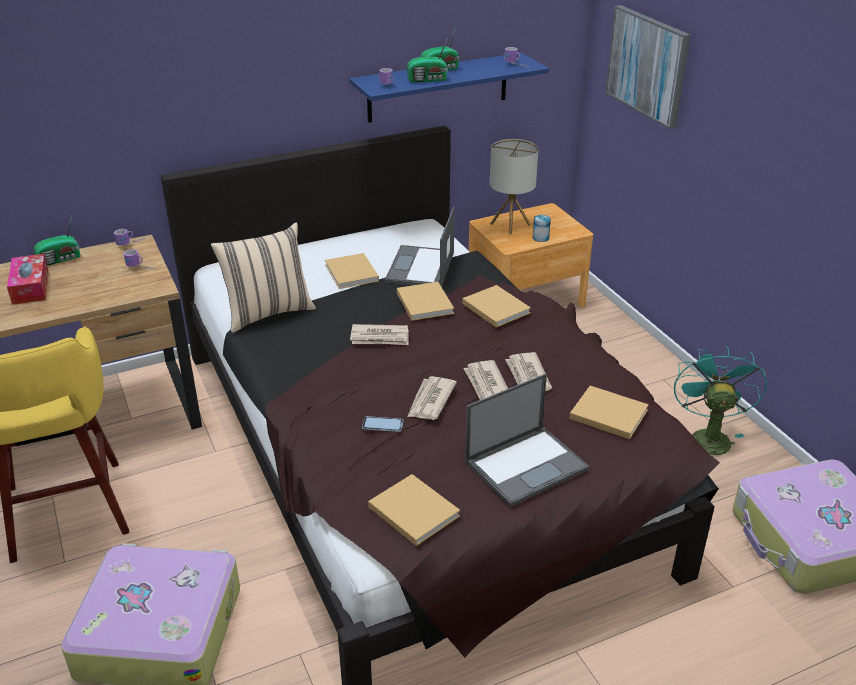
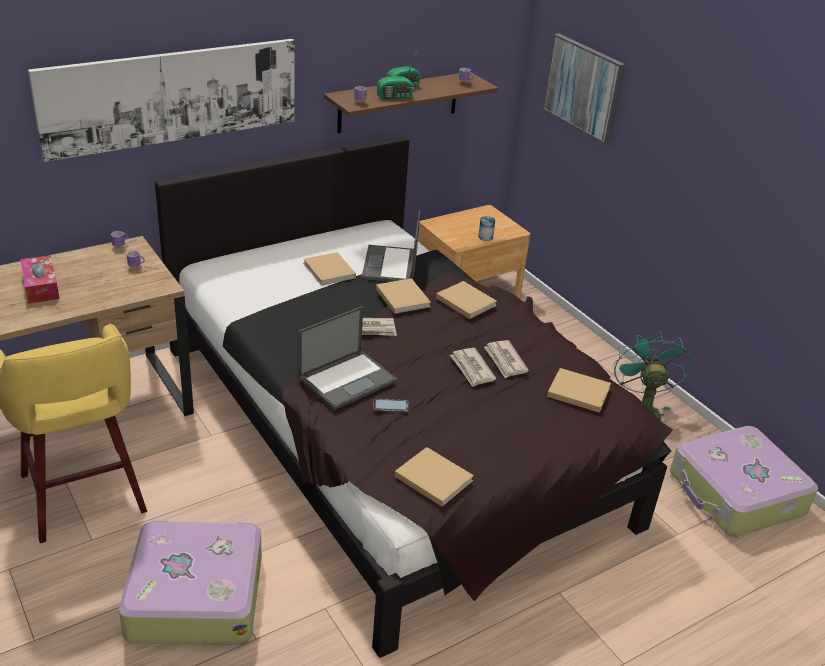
camera: 10 degrees left, 0 degrees up
(60, 259) = (62, 260): radio -> none
(174, 82) = (172, 96): none -> picture
(268, 312) = (262, 308): beige pillow -> none
(430, 401) = (427, 384): newspaper -> none
(438, 87) = (398, 102): blue shelf -> brown shelf
(510, 224) = (456, 224): table lamp -> none
(527, 464) = (519, 436): laptop -> laptop (348, 379)

